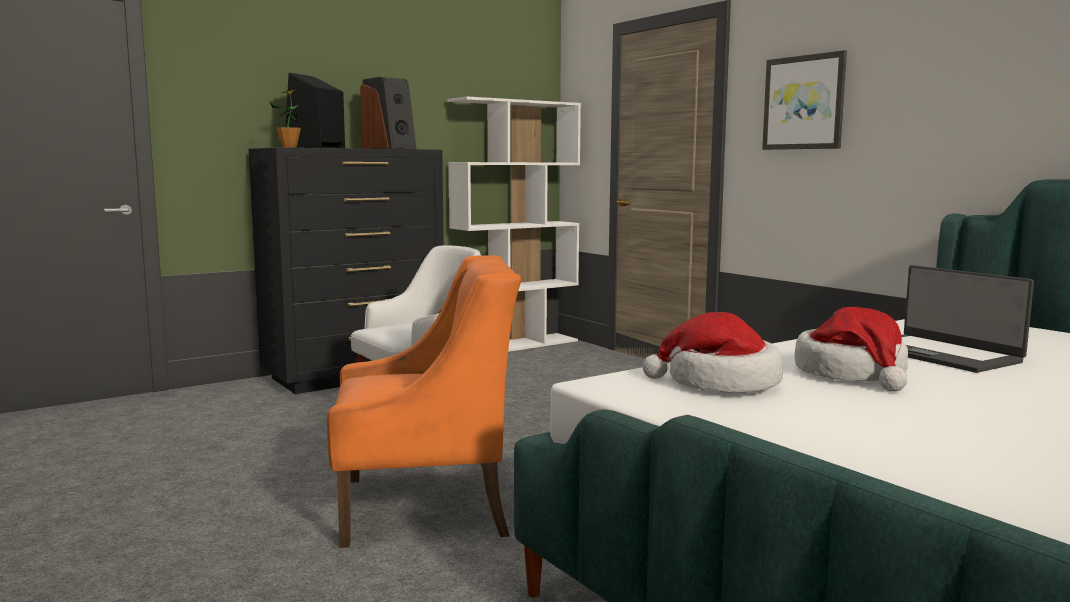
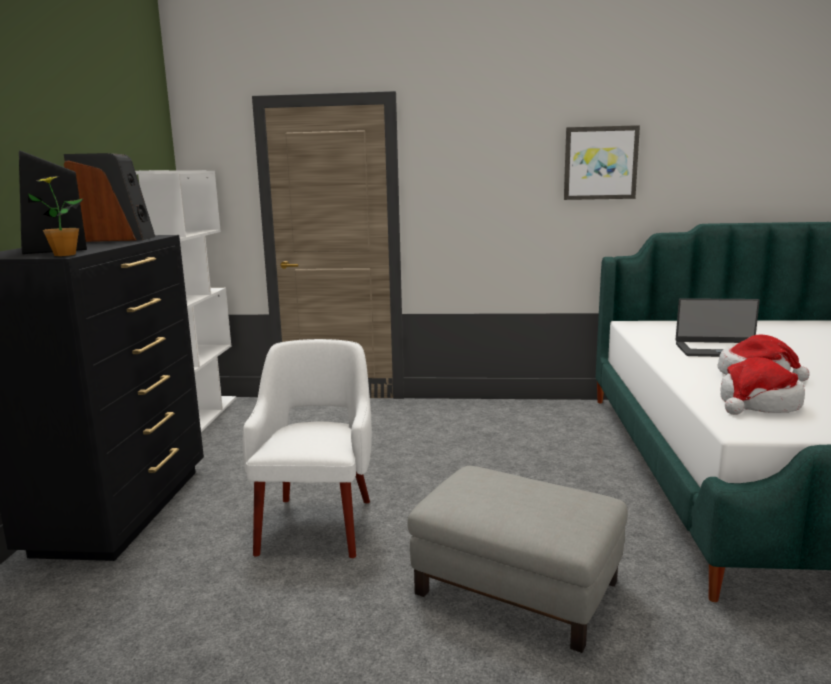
camera: 50 degrees left, 5 degrees up
(427, 505) = (517, 587): orange armchair -> grey ottoman
(804, 102) = (477, 180): picture -> picture (600, 163)

